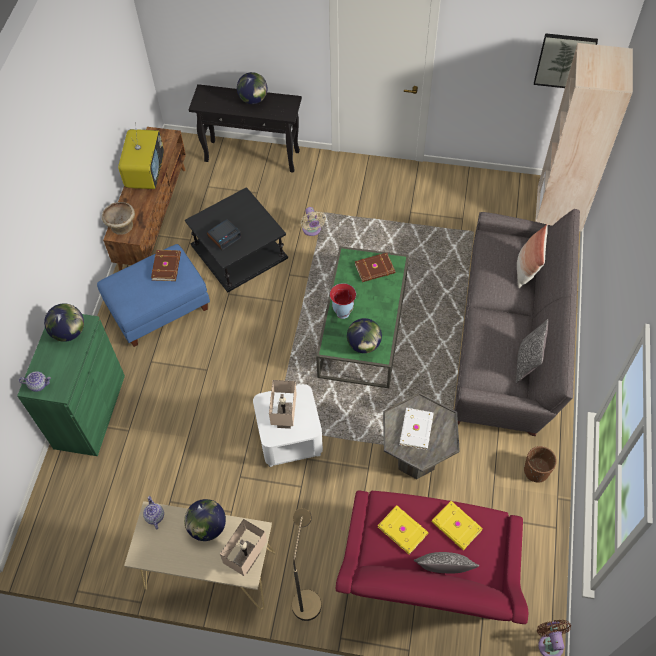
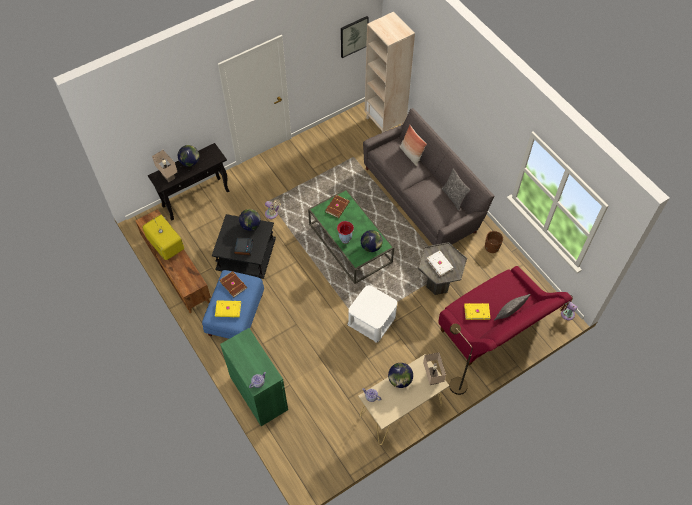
camera: 45 degrees left, 0 degrees up
(69, 332) = (243, 347): globe -> globe (250, 225)
(121, 225) = (184, 282): beige bowl -> none
(286, 418) = (374, 308): beige table lamp -> beige table lamp (169, 176)
(456, 527) = (496, 292): yellow book -> yellow book (228, 310)

